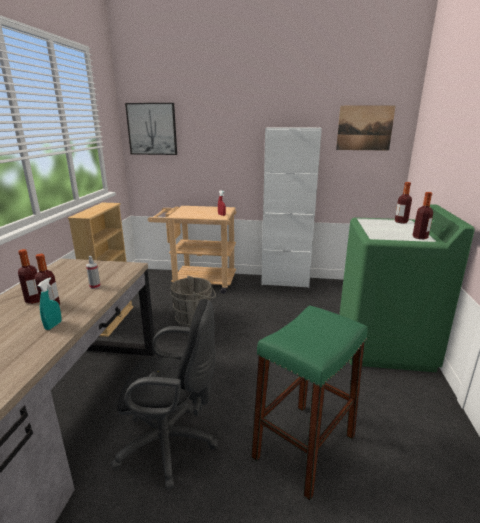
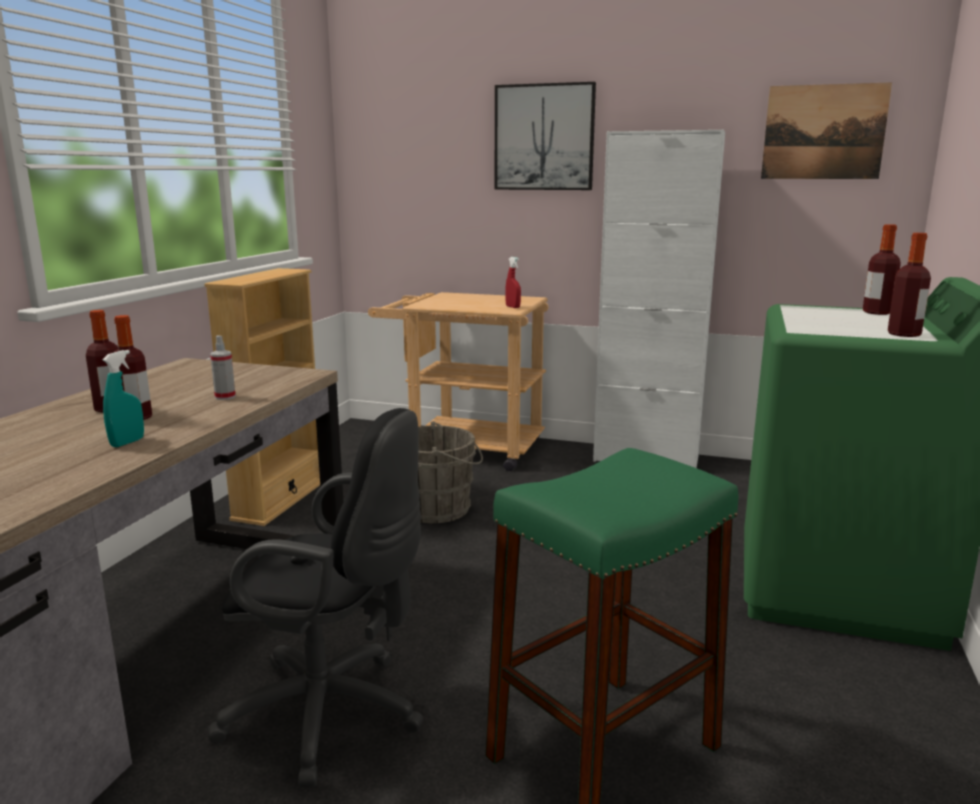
camera: 10 degrees right, 5 degrees down
(152, 129) = (392, 141): picture -> picture (544, 137)

